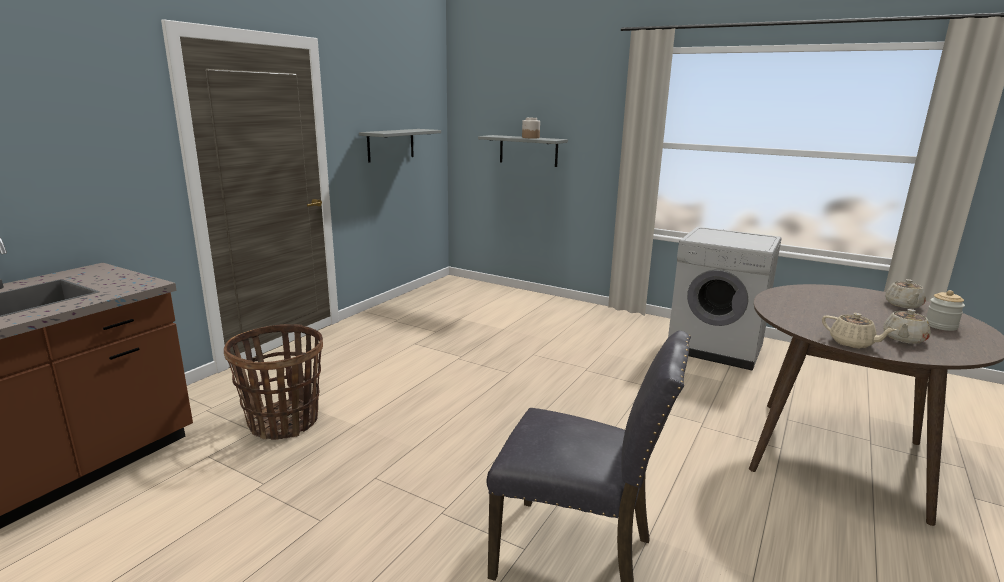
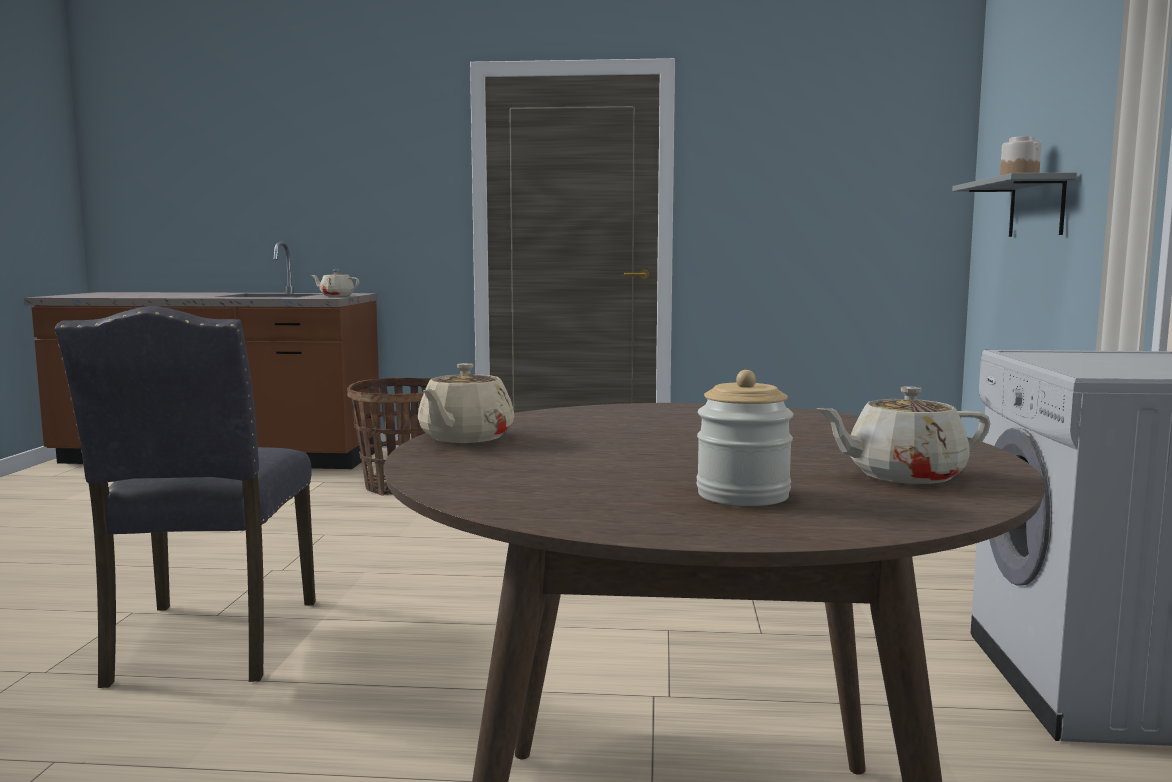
camera: 65 degrees right, 10 degrees down
(391, 145) = (811, 206): grey shelf -> none
(903, 339) = (553, 465): beige teapot -> beige teapot (336, 296)

